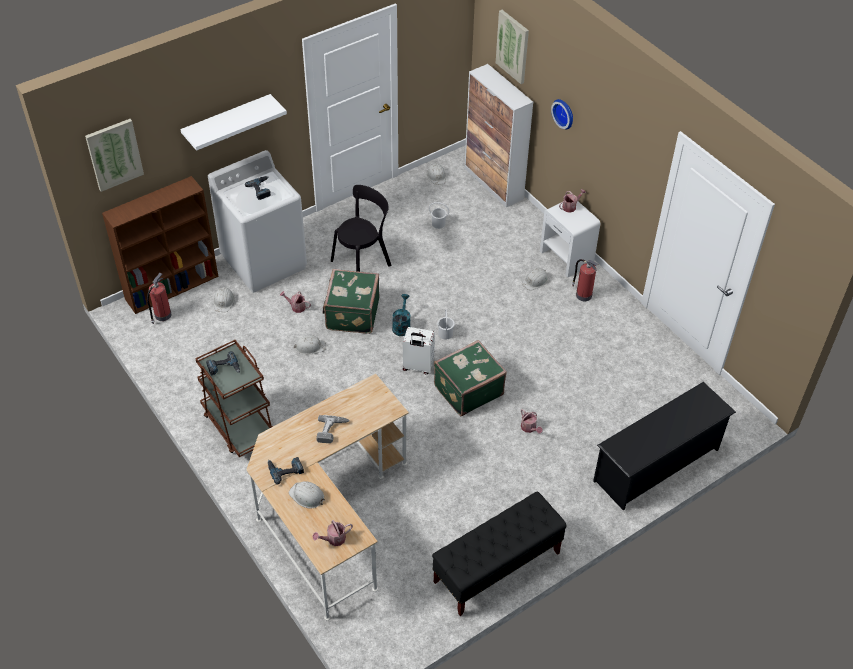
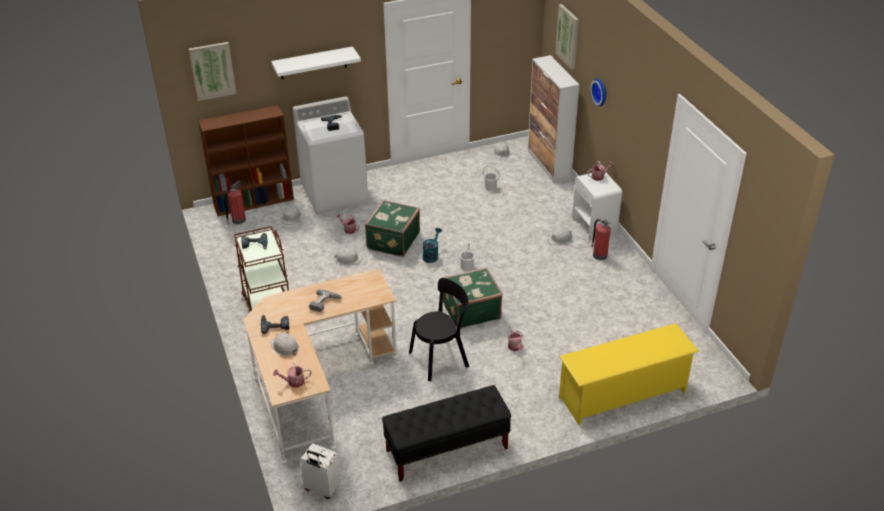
camera: 15 degrees right, 10 degrees down
(363, 261) = (416, 205): black chair -> black chair (441, 358)
(417, 367) = (434, 287): white suitcase -> white suitcase (322, 489)
(657, 465) = (623, 395): black shoe rack -> yellow shoe rack

